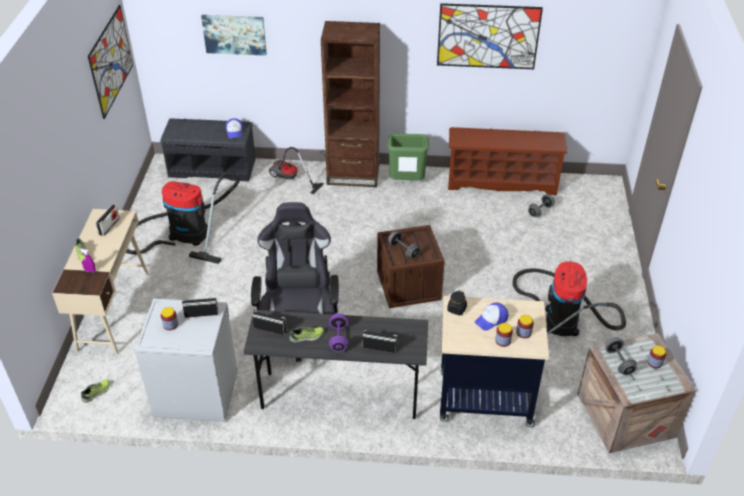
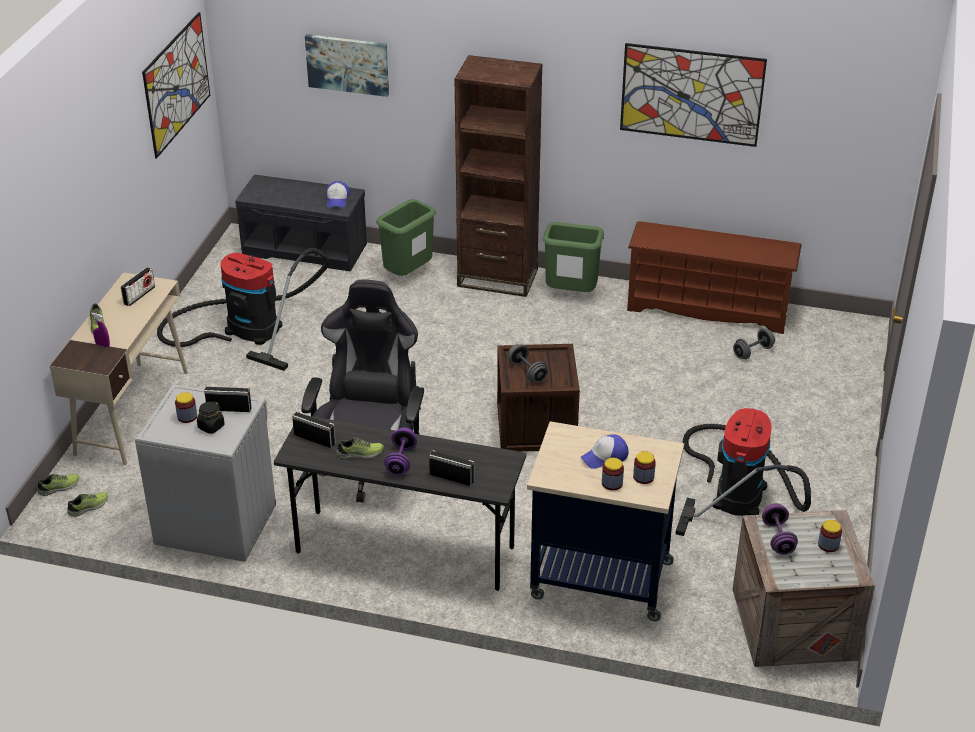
camera: 10 degrees right, 5 degrees down
(70, 379) = (59, 487): none -> shoe
(290, 179) = (408, 274): vacuum cleaner -> green trash can
(456, 309) = (562, 439): black jar -> black jar (211, 427)
(619, 362) = (778, 538): grey dumbbell -> purple dumbbell

